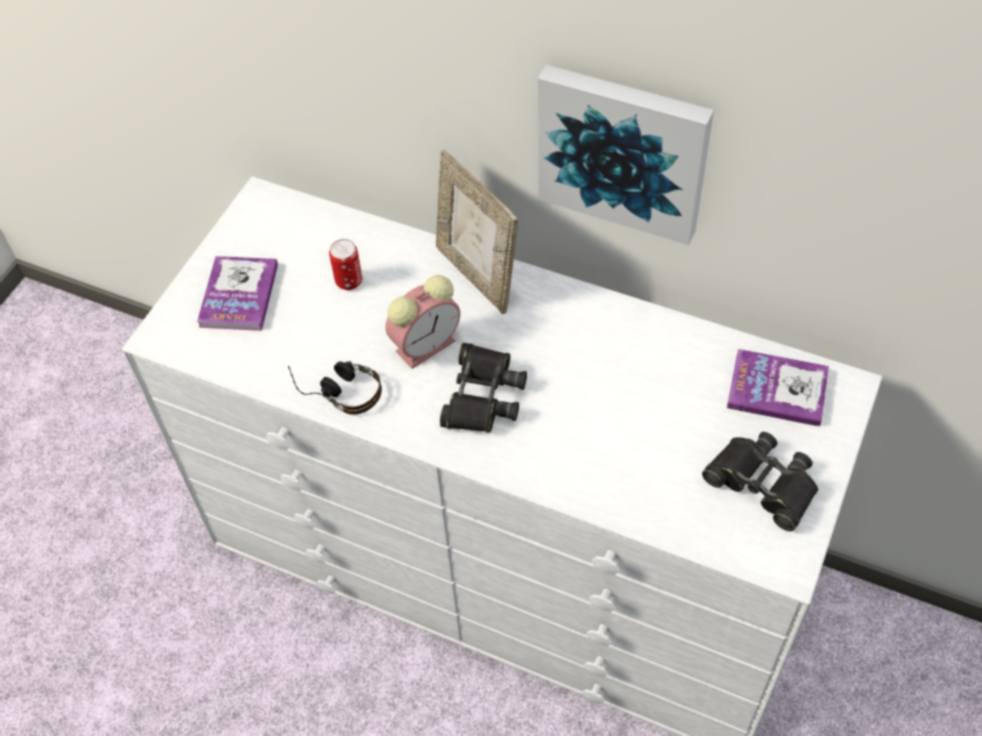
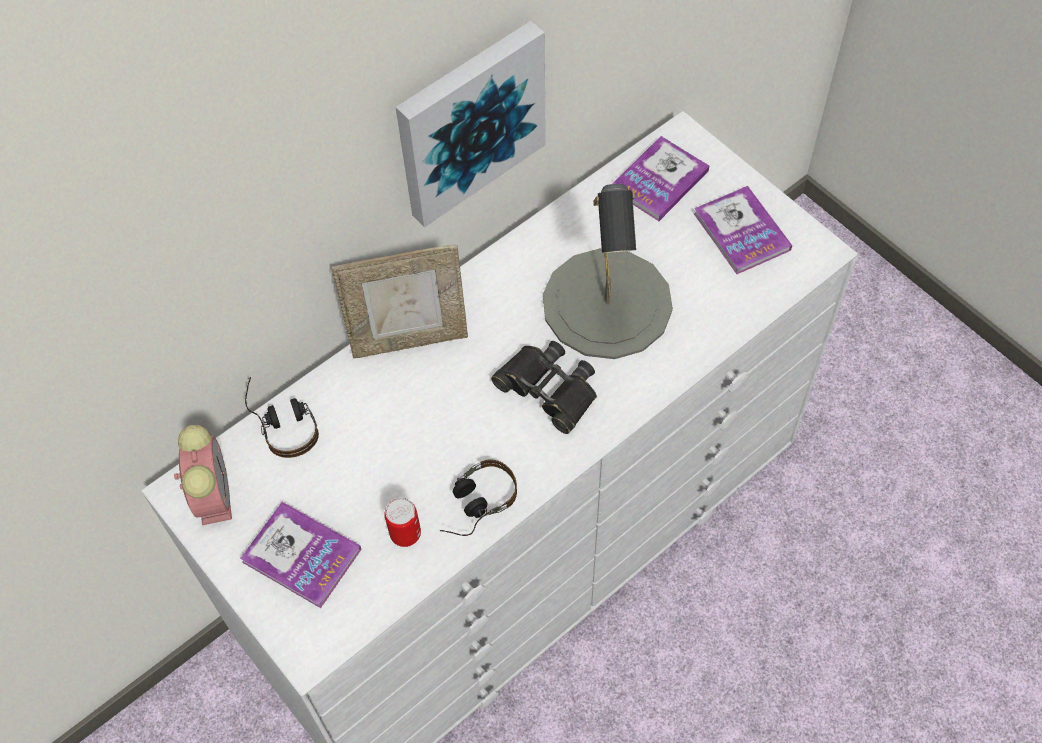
camera: 65 degrees left, 5 degrees up
(349, 281) = (348, 449): can -> can (405, 534)
(353, 230) = (283, 421): none -> headphones
(427, 344) = (465, 411): alarm clock -> alarm clock (213, 494)
(603, 403) = (607, 303): none -> grey table lamp
(762, 484) = (741, 231): black binoculars -> book

